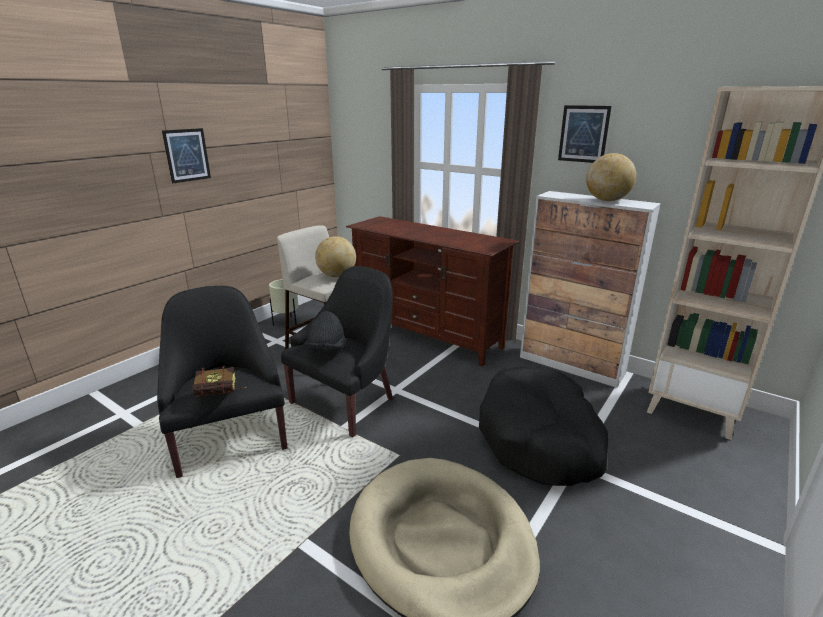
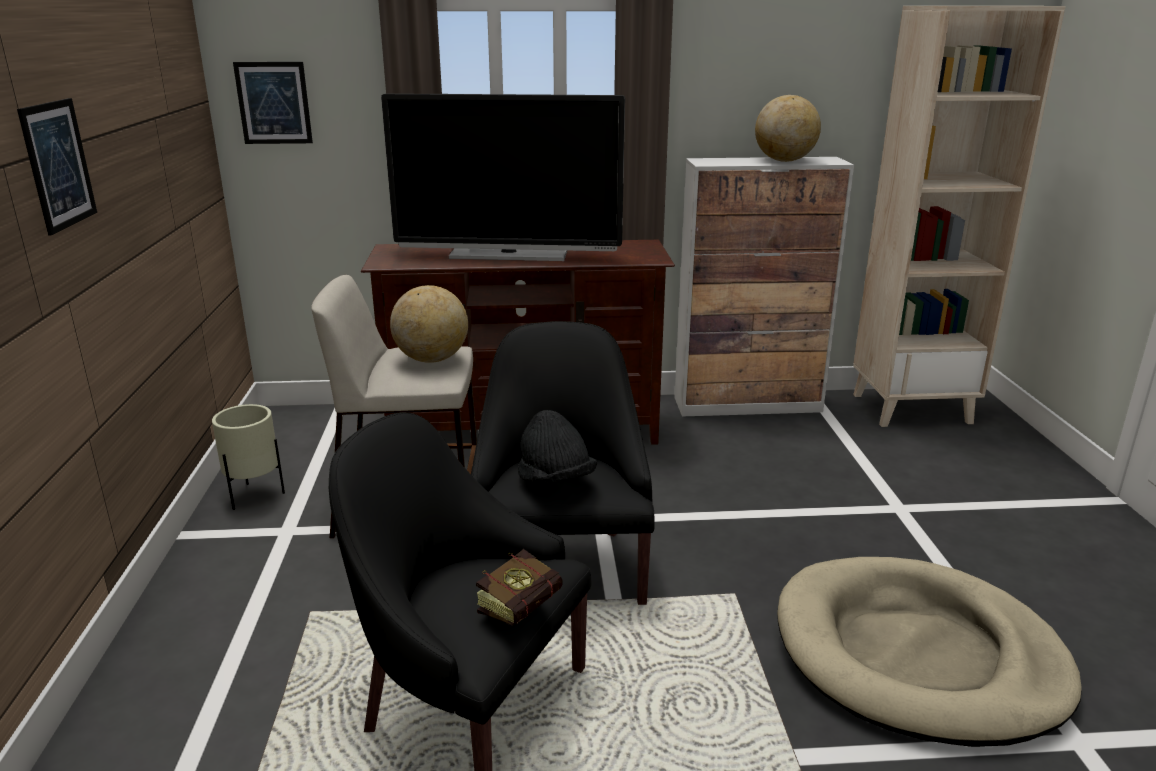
camera: 40 degrees left, 0 degrees up
(421, 232) = (508, 255): none -> television
(540, 439) = (839, 499): black dog bed -> none
(583, 134) = (727, 71): picture -> picture (273, 103)

